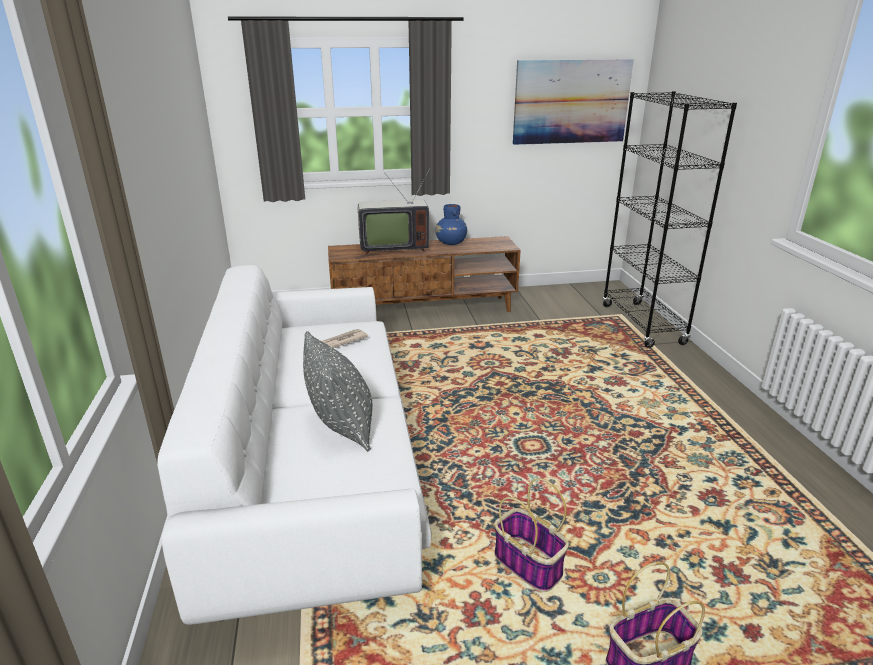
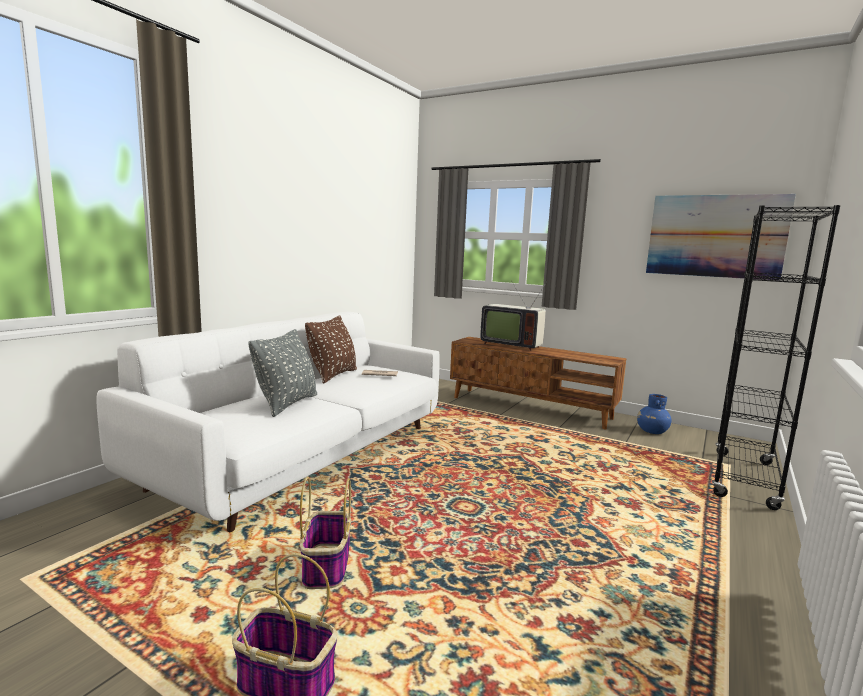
camera: 40 degrees right, 15 degrees down
(292, 361) = (333, 375): none -> brown pillow
(451, 243) = (563, 351): blue vase -> blue vase (652, 431)

